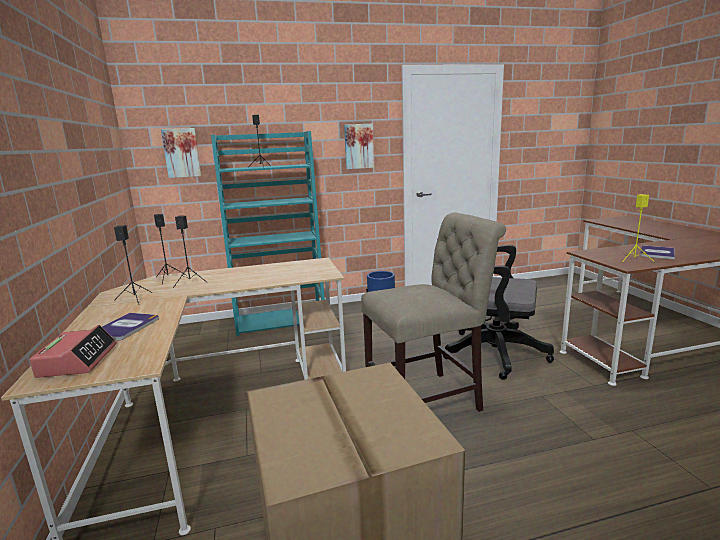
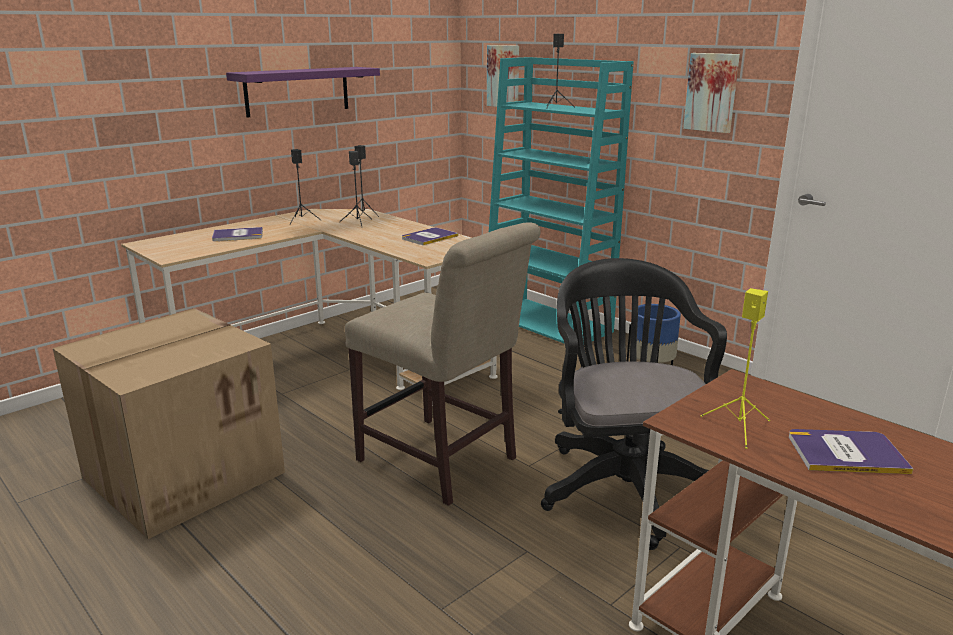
camera: 60 degrees right, 5 degrees up
(68, 170) = (297, 91): none -> purple shelf
(78, 360) = (174, 242): alarm clock -> none
(276, 269) = (429, 237): none -> book

